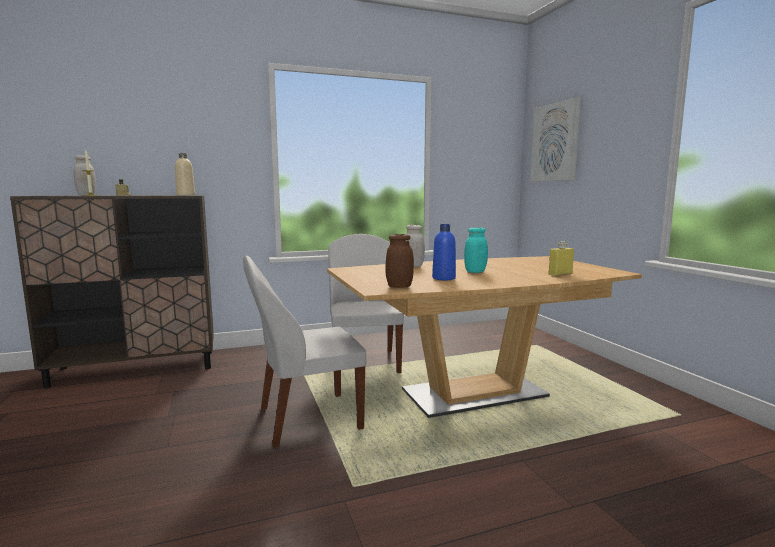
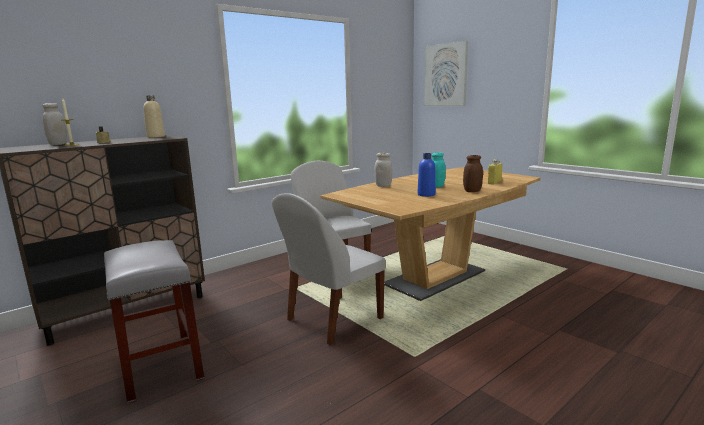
camera: 20 degrees left, 5 degrees up
(101, 429) = (162, 365): none -> grey stool
(399, 286) = (409, 205): brown jar -> brown jar (472, 191)

